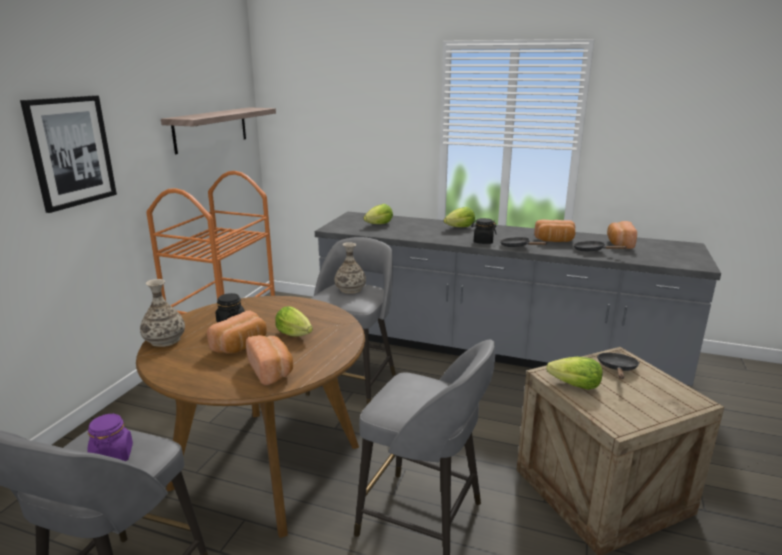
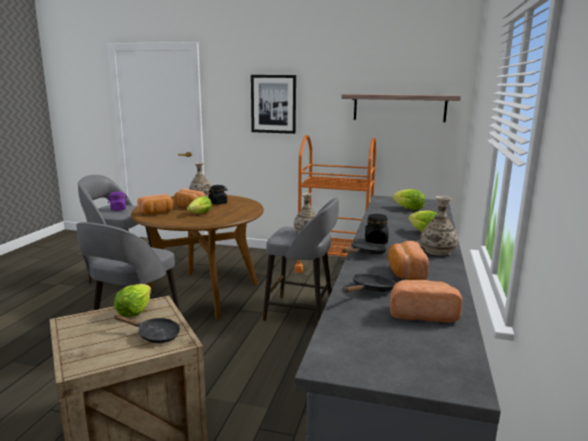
camera: 85 degrees right, 5 degrees down
(503, 229) = (438, 251): none -> vase

